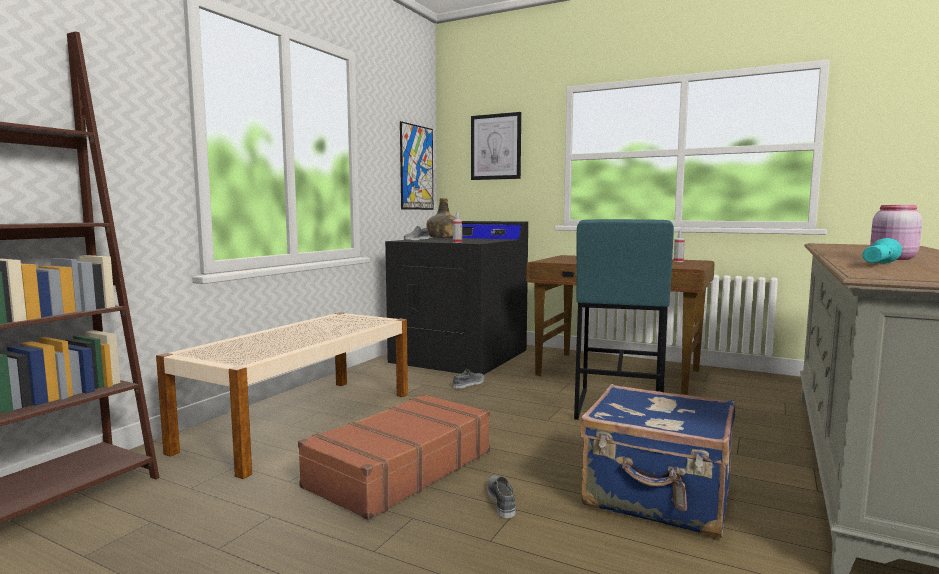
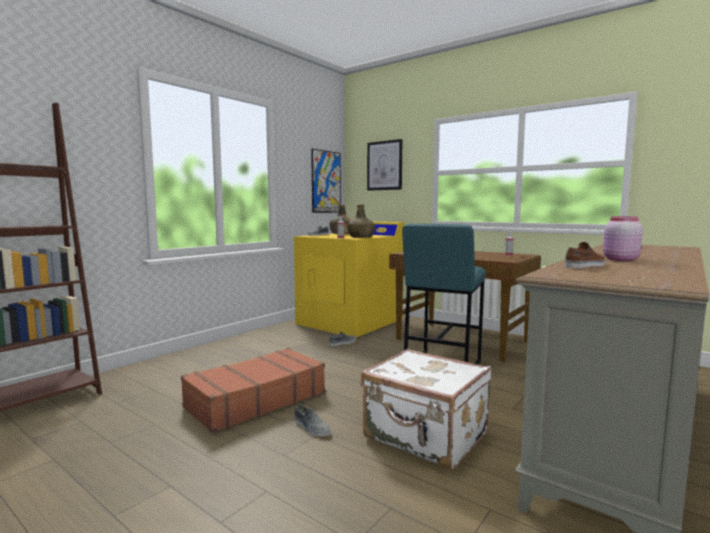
camera: 10 degrees right, 0 degrees up
(301, 420) = (212, 362): beige bench -> none
(460, 356) = (350, 322): black washing machine -> yellow washing machine
(481, 241) = (361, 237): none -> green bottle
(502, 500) = (311, 427): grey shoe -> grey shoe turned 135 degrees clockwise
(658, 498) = (425, 436): blue suitcase -> white suitcase
(878, 265) = (585, 265): turquoise flashlight -> brown shoe

